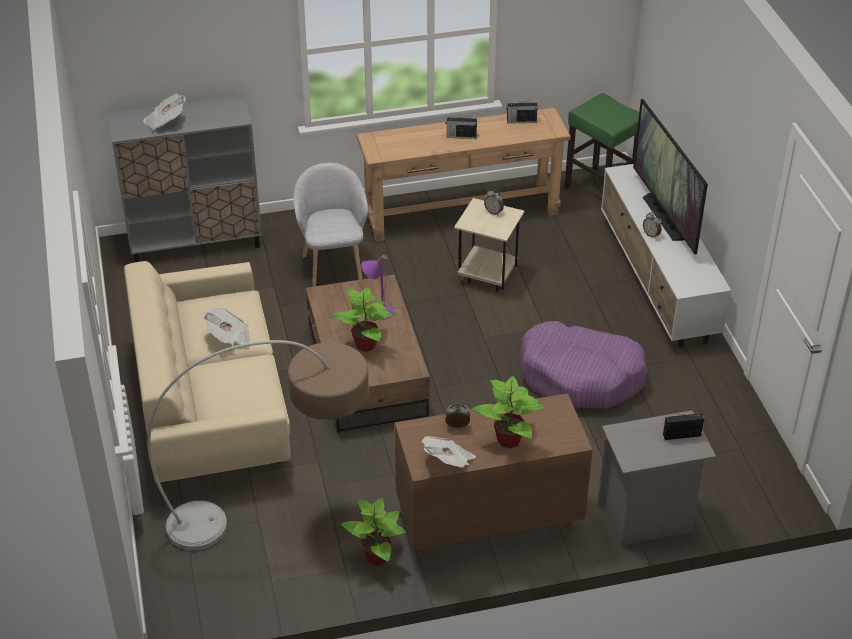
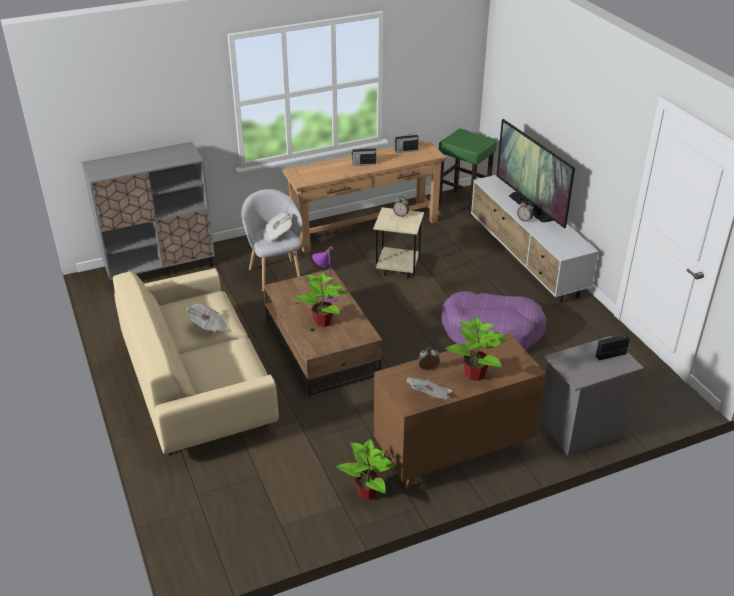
camera: 10 degrees left, 5 degrees down
(165, 121) = (131, 164): newspaper -> newspaper (276, 234)
(279, 512) = (274, 466): floor lamp -> none

